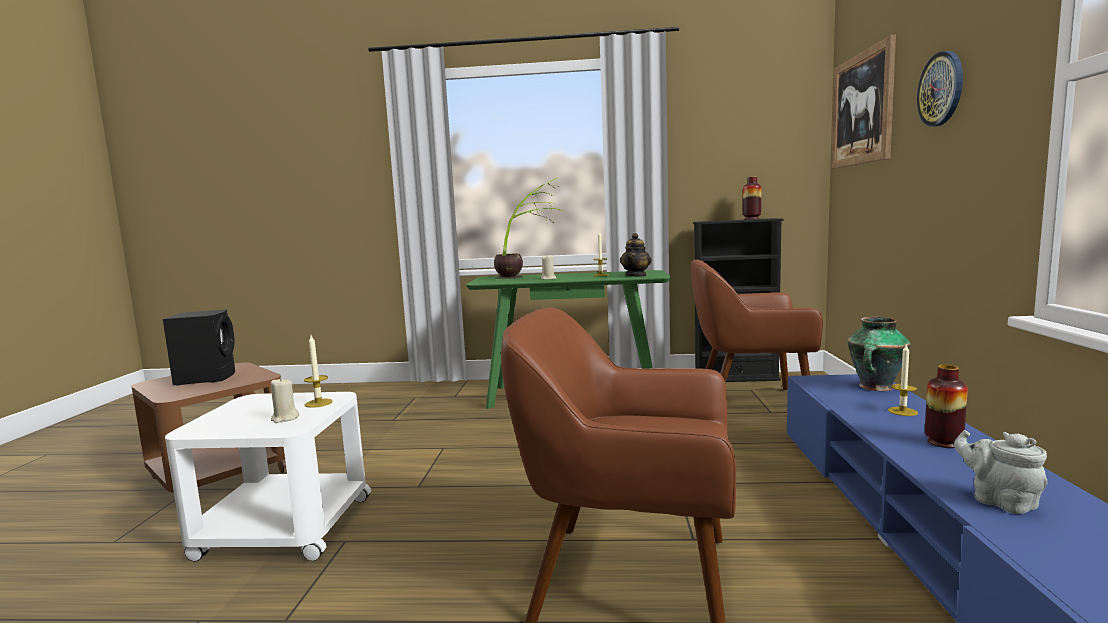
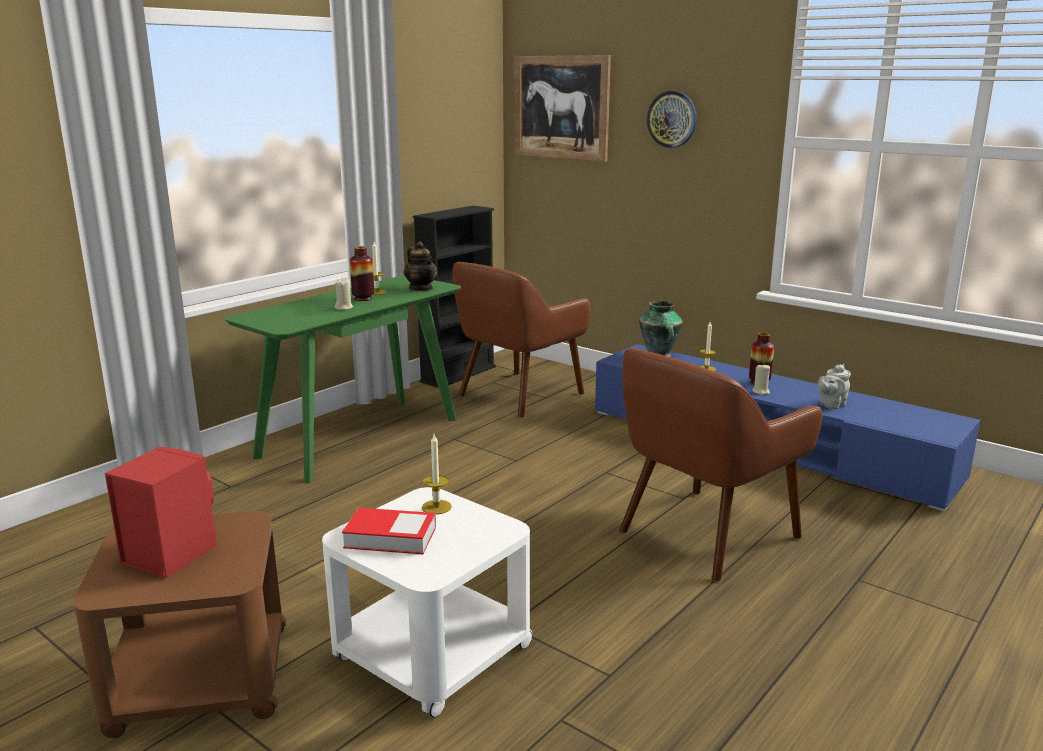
camera: 55 degrees left, 10 degrees up
(207, 378) = (168, 554): black speaker -> red speaker
(255, 407) = (390, 537): none -> book
(285, 418) = (465, 528): beige candle -> beige candle (761, 391)
(526, 276) = (292, 307): potted plant -> none
(751, 219) = (464, 209): vase -> vase (363, 298)
(999, 501) = (831, 405): grey teapot -> grey teapot turned 45 degrees counterclockwise

